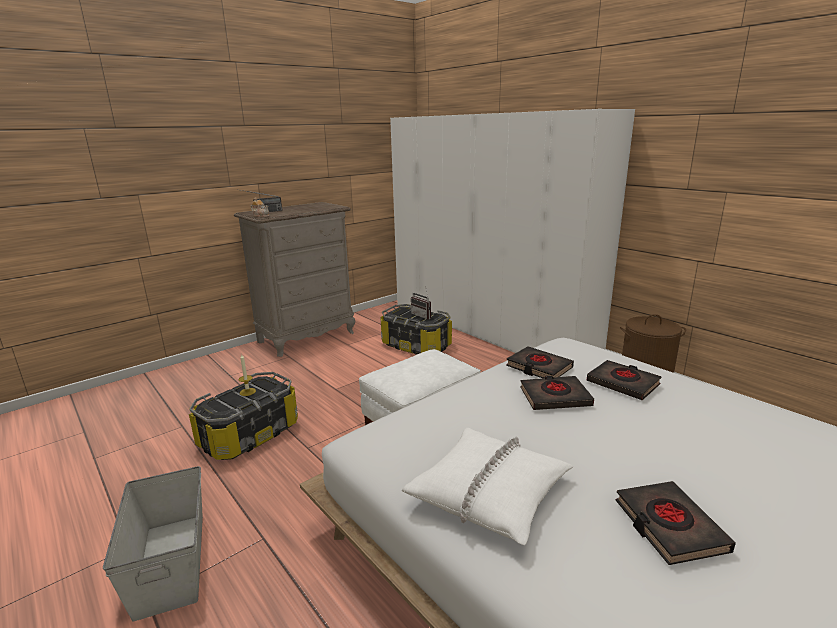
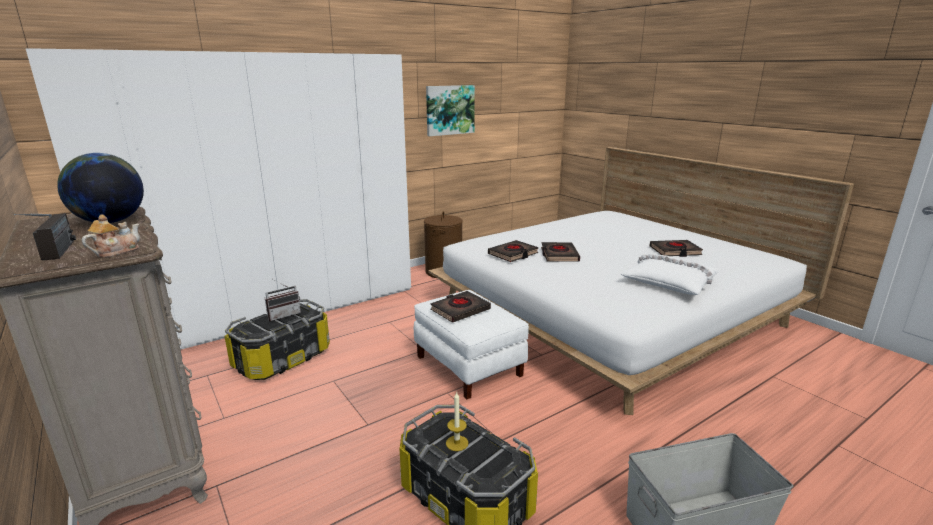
camera: 85 degrees left, 0 degrees up
(314, 209) = (110, 222): none -> globe
(623, 383) = (539, 238): black book -> black book (460, 310)
(742, 184) = (449, 110): none -> picture

